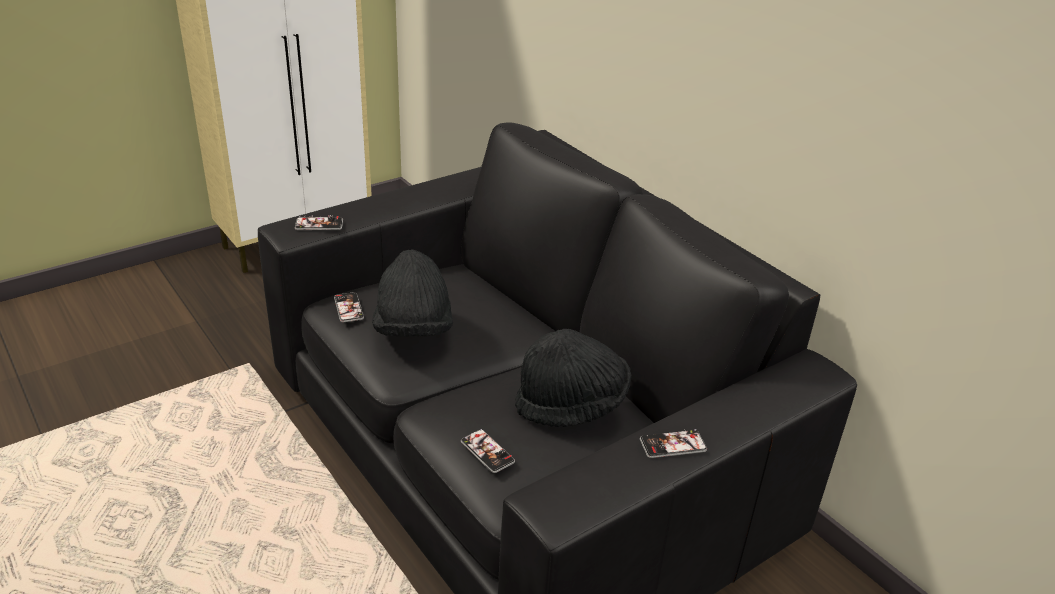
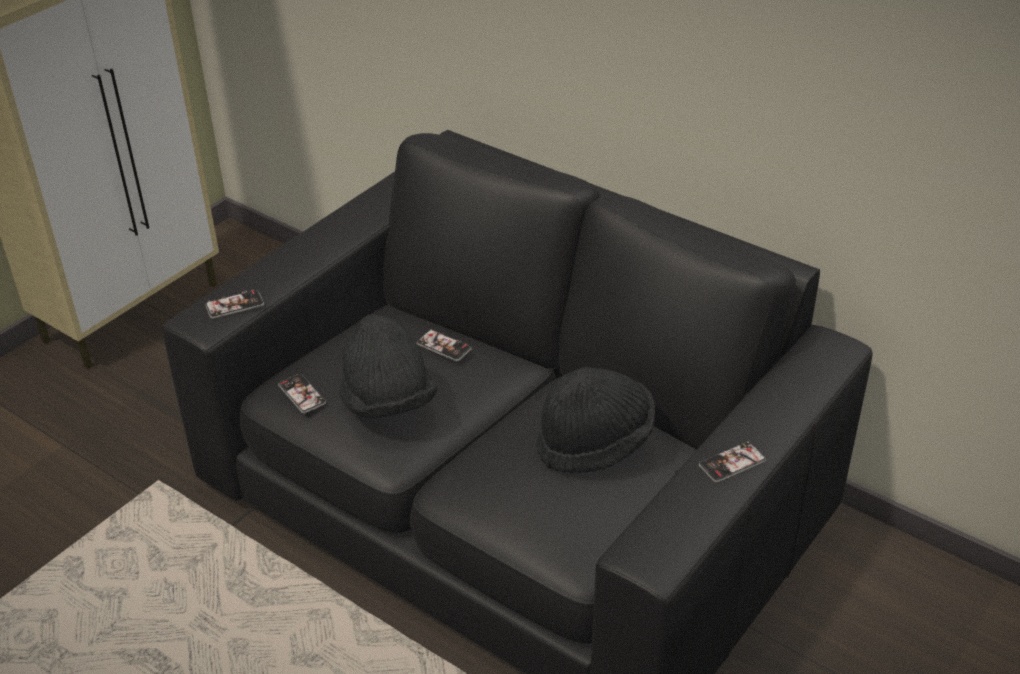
camera: 15 degrees left, 5 degrees up
(487, 452) = (535, 517): phone -> phone (444, 346)

